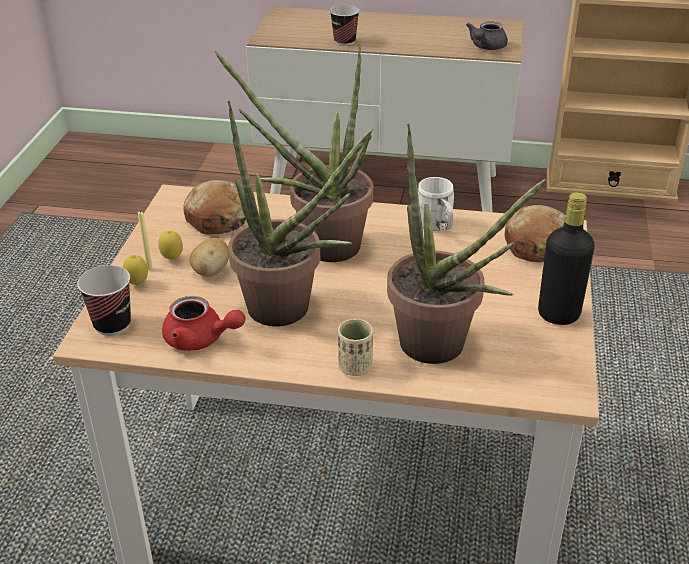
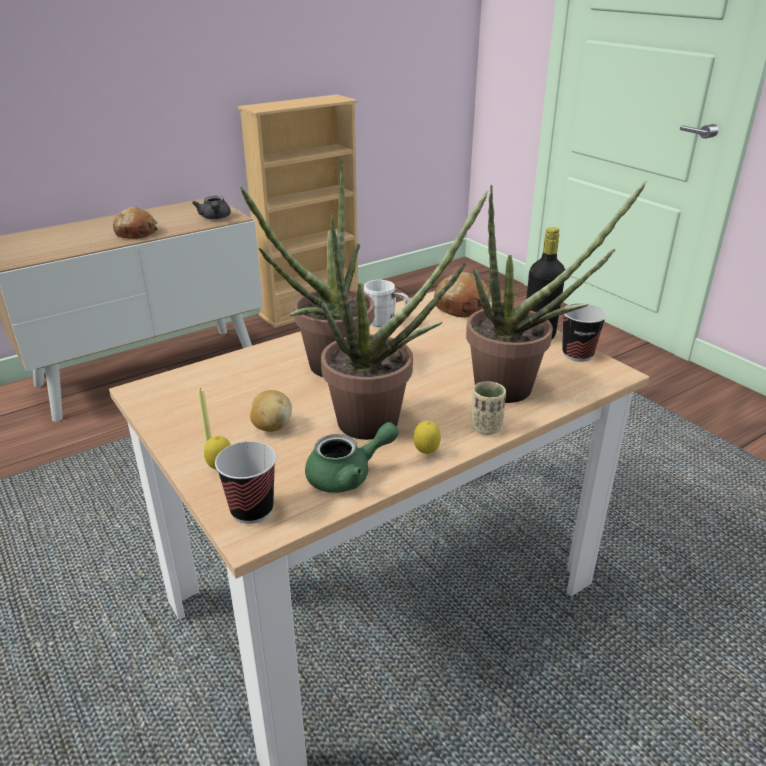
camera: 45 degrees left, 5 degrees down
(172, 259) = (220, 435): lemon -> lemon (426, 453)
(201, 339) = (348, 475): red teapot -> green teapot
(217, 219) = (210, 389): bread -> bread (136, 232)
(344, 42) = (92, 245): cup -> cup (577, 354)

